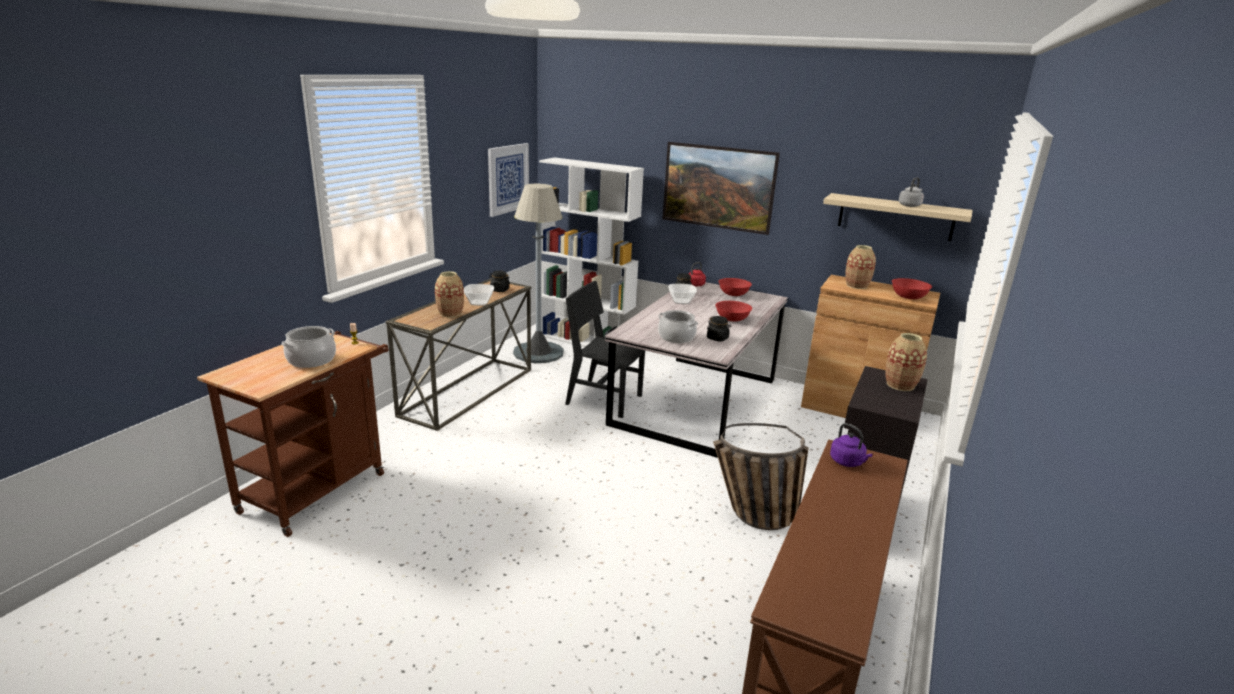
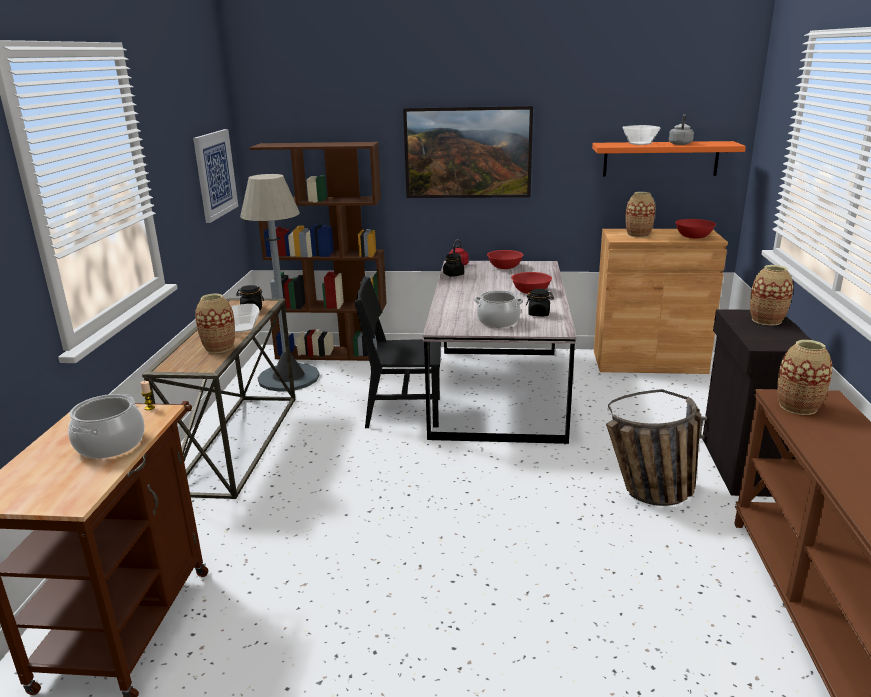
camera: 20 degrees left, 0 degrees up
(586, 341) = (333, 353): white bookcase -> brown bookcase
(681, 301) = (462, 284): bowl -> bowl (639, 144)
(848, 462) = (798, 407): purple kettle -> vase
(895, 217) = (660, 159): beige shelf -> orange shelf

